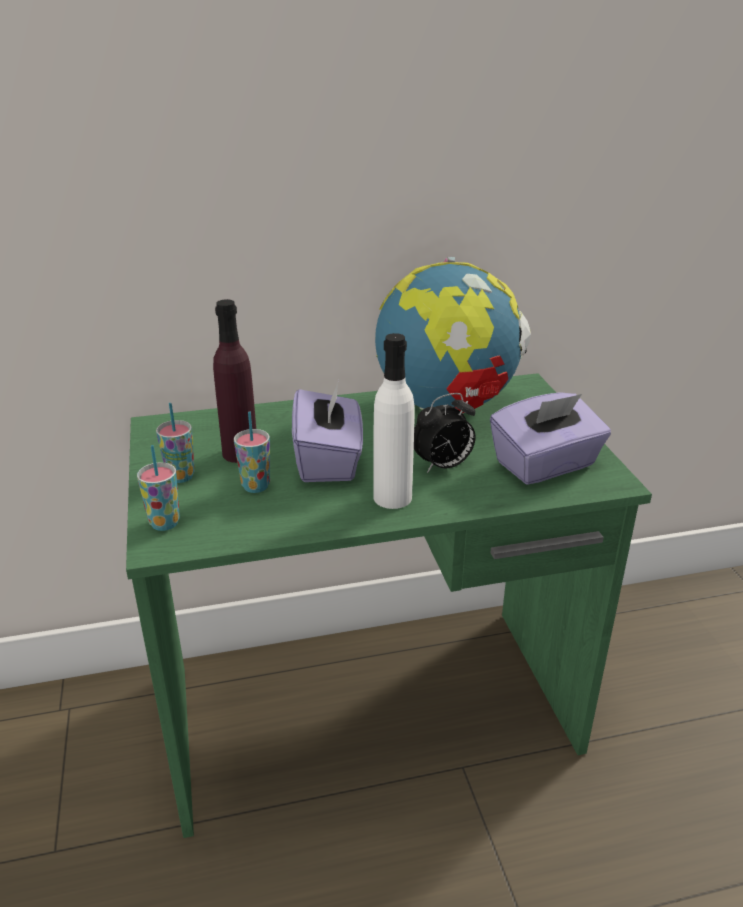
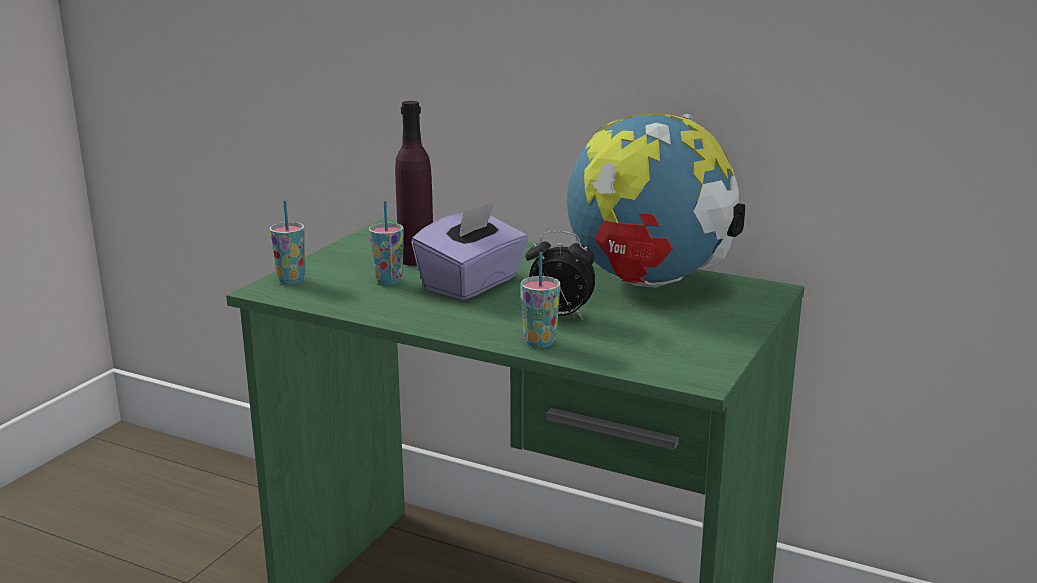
camera: 40 degrees right, 10 degrees down
(180, 476) = (349, 259): cup -> cup (540, 342)
(392, 497) = (475, 320): white bottle -> none
(545, 465) = (657, 346): purple tissue box -> none

